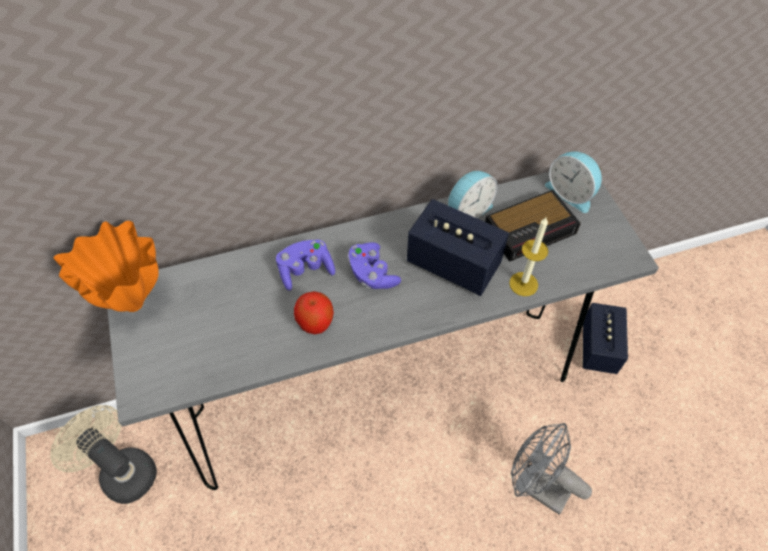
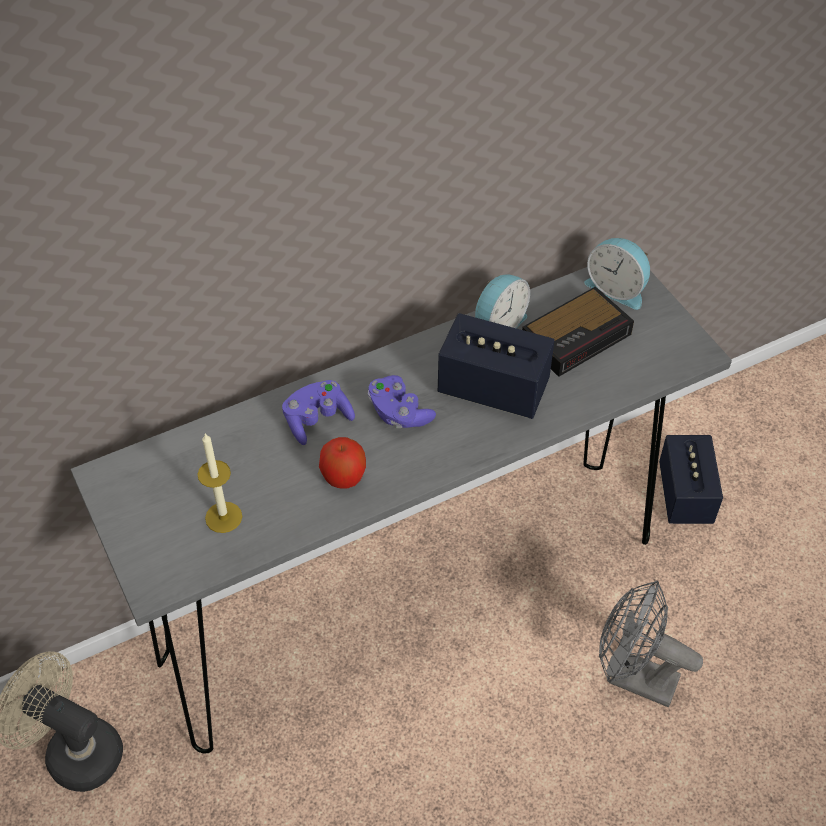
camera: 10 degrees left, 5 degrees down
(135, 303) = (117, 487): orange vase -> none
(523, 284) = (579, 399): candle -> candle (223, 517)

